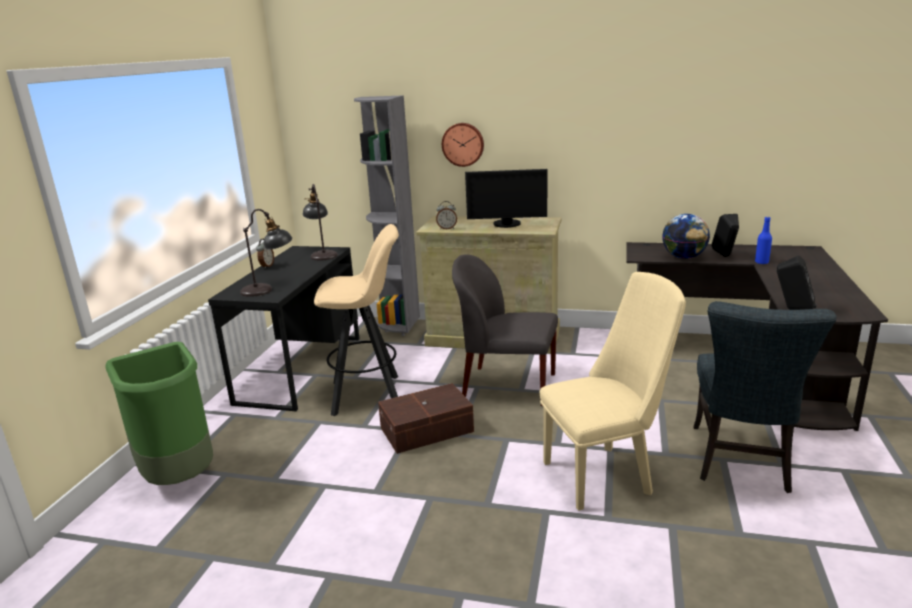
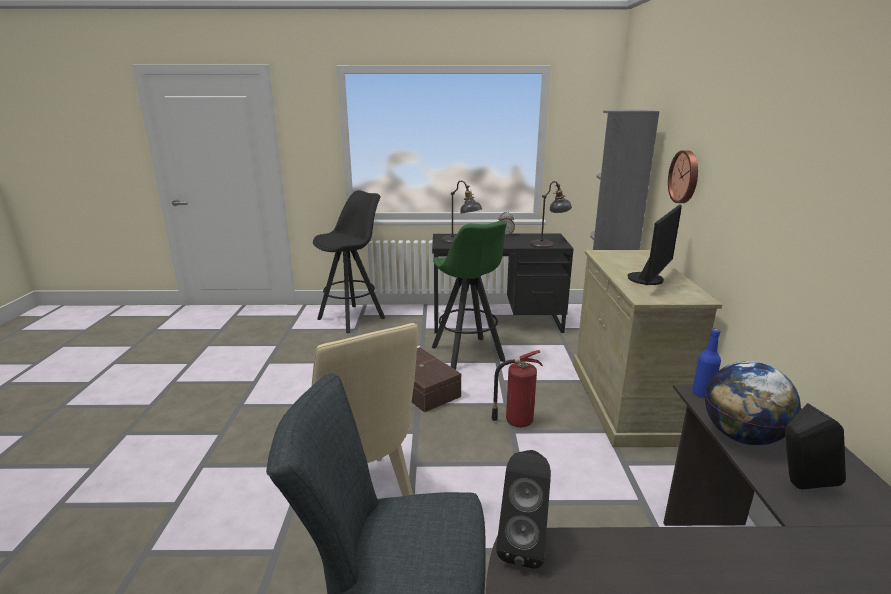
camera: 75 degrees right, 0 degrees up
(180, 476) = (353, 318): green trash can -> black stool
(369, 395) = (468, 355): beige stool -> green stool
(447, 228) = (606, 258): alarm clock -> none
(507, 224) = (649, 280): monitor -> monitor turned 135 degrees counterclockwise
(507, 385) = (516, 421): grey chair -> fire extinguisher
(761, 262) = (808, 538): blue bottle -> blue bottle (702, 393)

